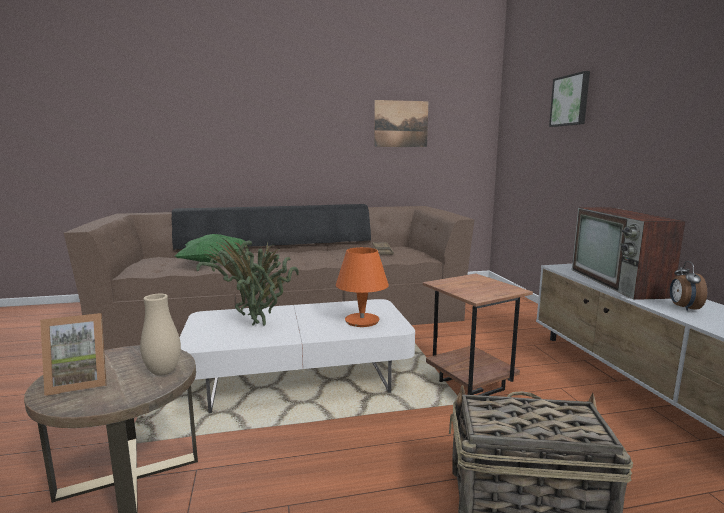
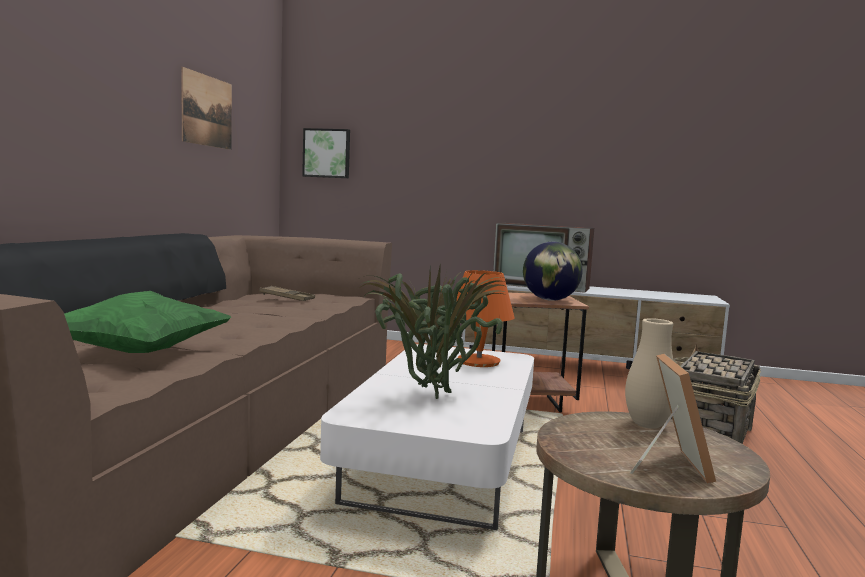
camera: 65 degrees left, 5 degrees down
(473, 290) = (550, 300): none -> globe
(570, 100) = (419, 117): picture -> picture (327, 153)
(683, 308) = (611, 292): alarm clock -> none

